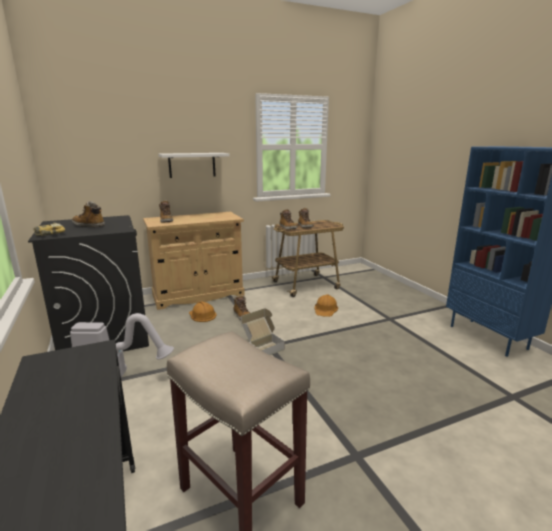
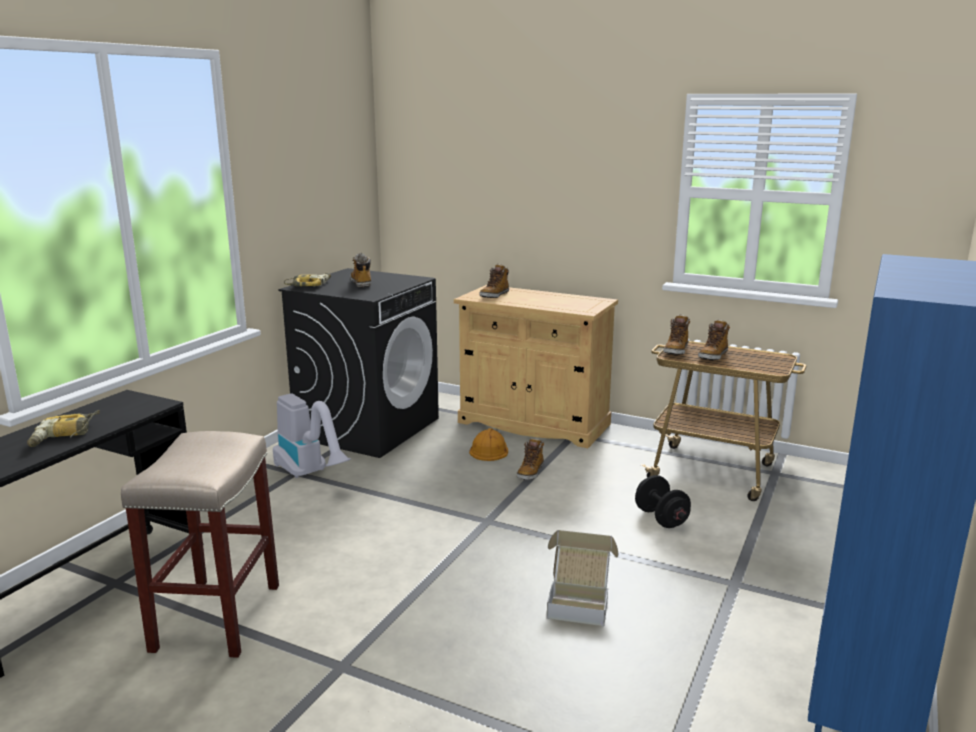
camera: 50 degrees right, 0 degrees up
(76, 417) = (65, 436): none -> power drill
(192, 165) = (564, 213): white shelf -> none
(262, 346) = (478, 517): cardboard box -> cardboard box (579, 602)
(325, 309) = (661, 518): orange hard hat -> black dumbbell

